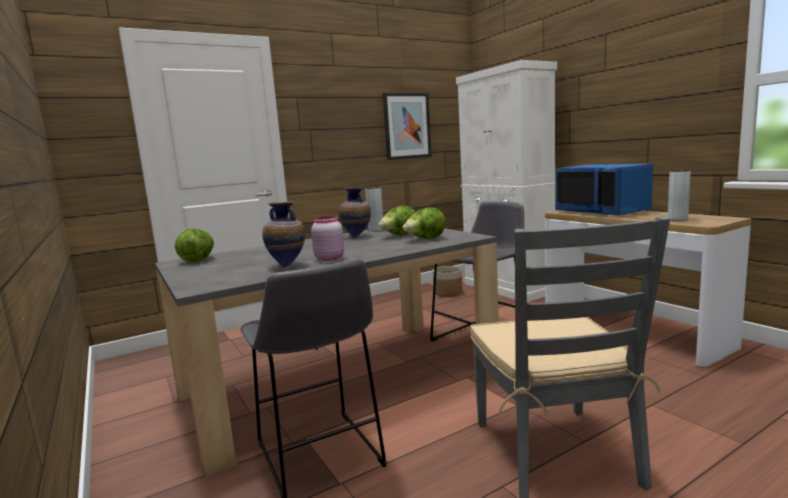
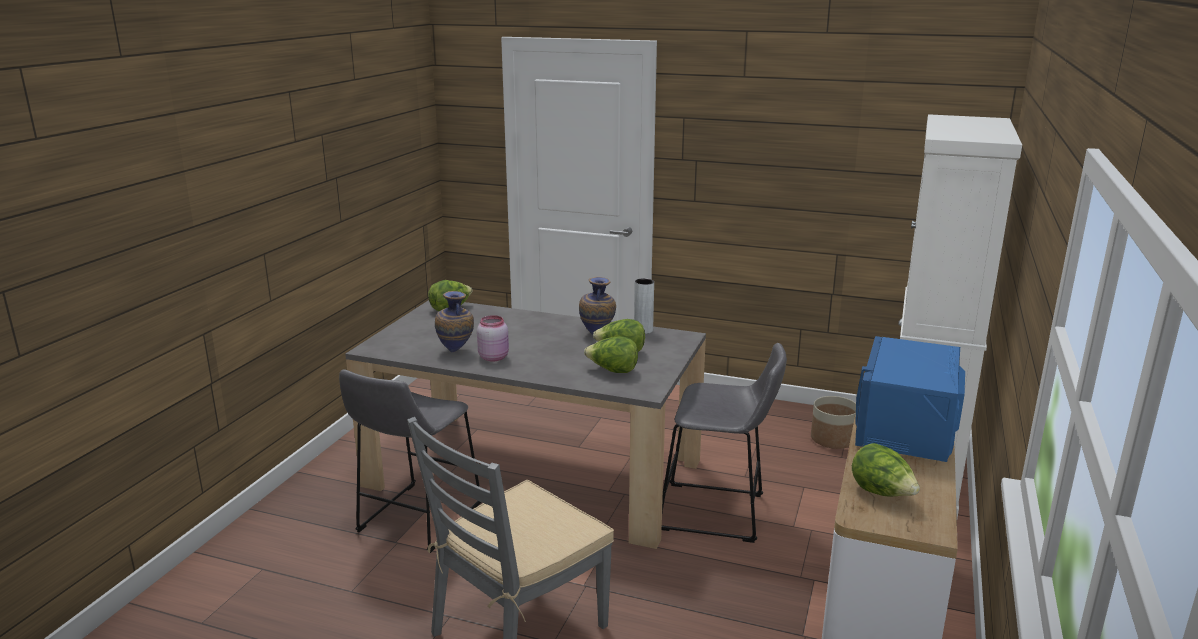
camera: 50 degrees right, 10 degrees up
(407, 126) = (854, 172): picture -> none
(677, 219) = (882, 493): grey vase -> lettuce

